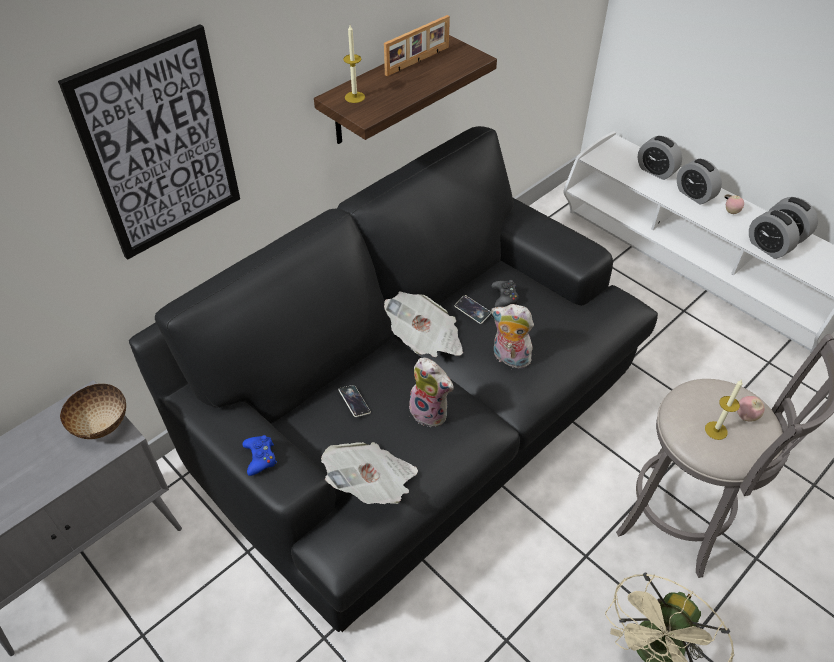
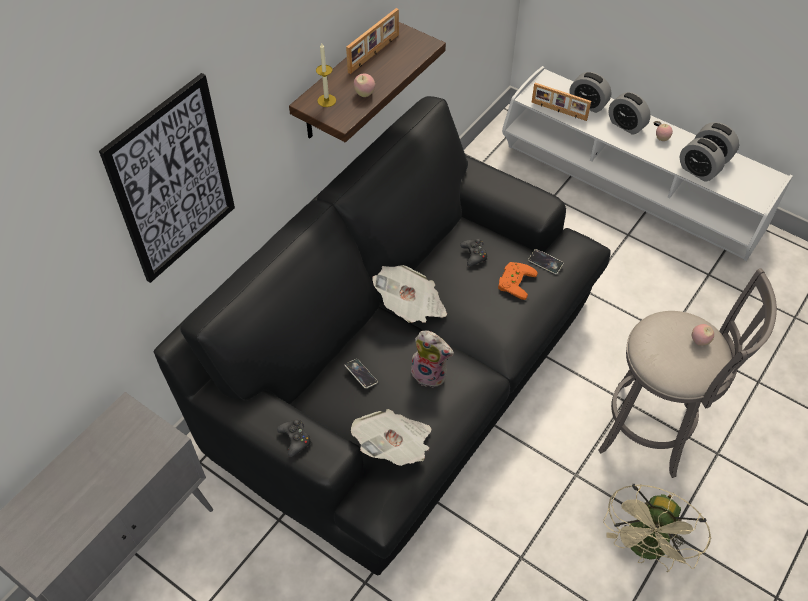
camera: 10 degrees left, 5 degrees up
(101, 424) = (146, 432): bowl -> none
(260, 457) = (295, 439): blue game controller -> black game controller
(397, 95) = (364, 94): none -> apple
(472, 311) = (447, 272): phone -> phone (545, 263)
(509, 358) = (489, 313): plush toy -> none
(543, 329) = (514, 281): none -> orange game controller
(623, 174) = (558, 111): none -> picture frame
(716, 430) = (677, 357): candle -> none

